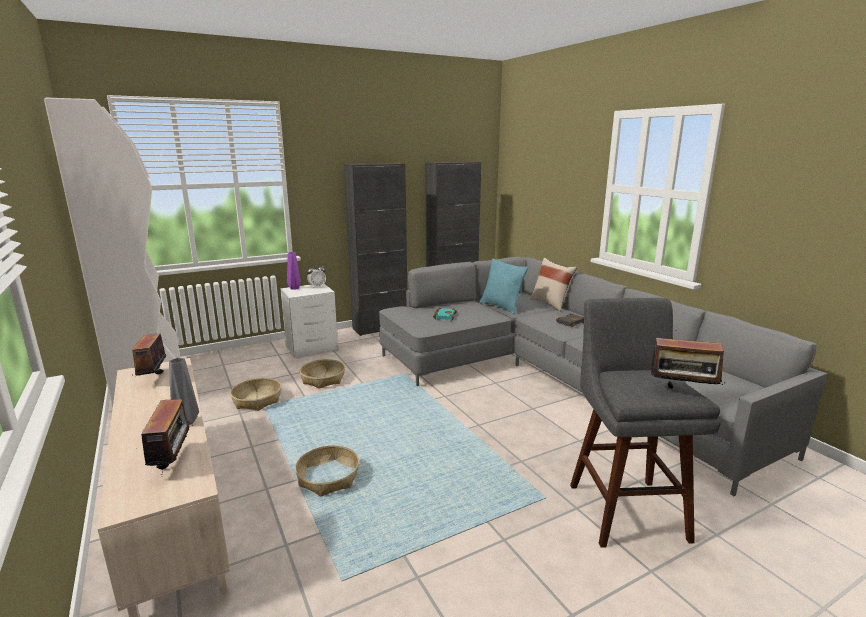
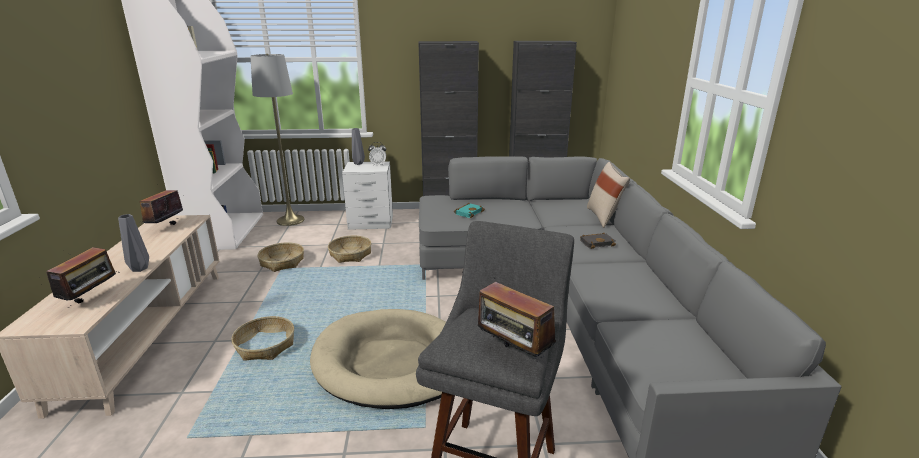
camera: 25 degrees right, 5 degrees up
(220, 360) = (290, 220): none -> grey floor lamp
(294, 288) = (357, 163): purple vase -> grey vase
(464, 458) = (392, 362): none -> beige dog bed
(501, 307) = (544, 212): turquoise pillow -> none

